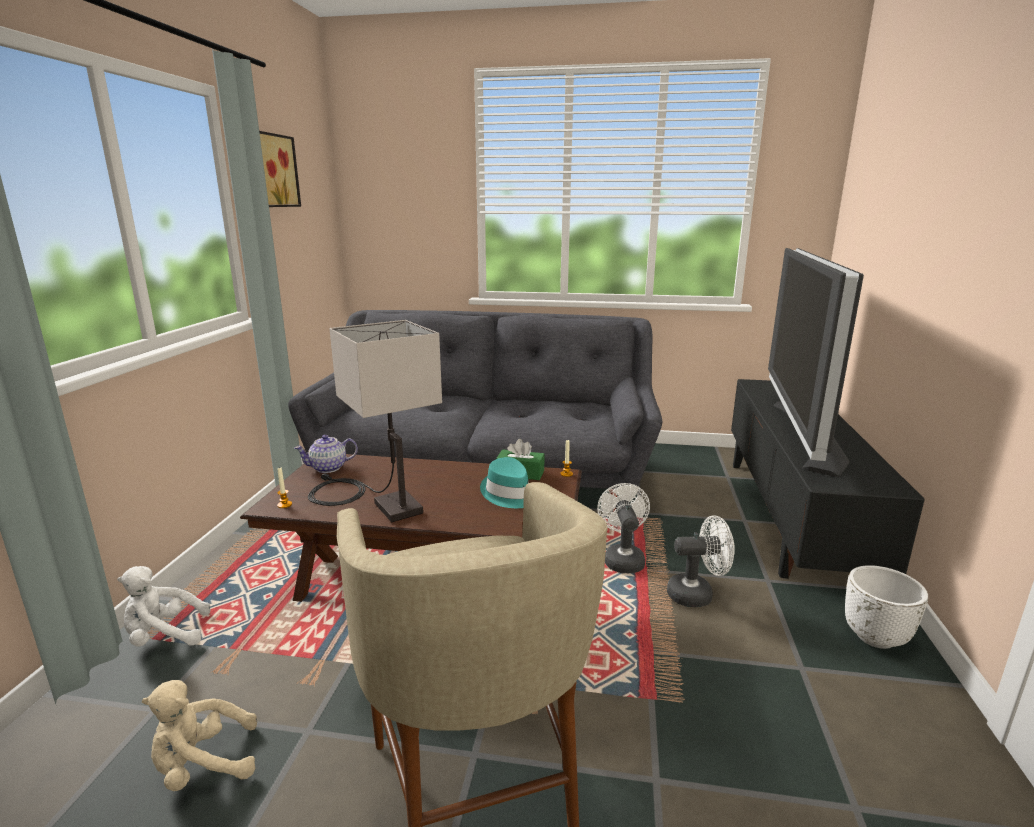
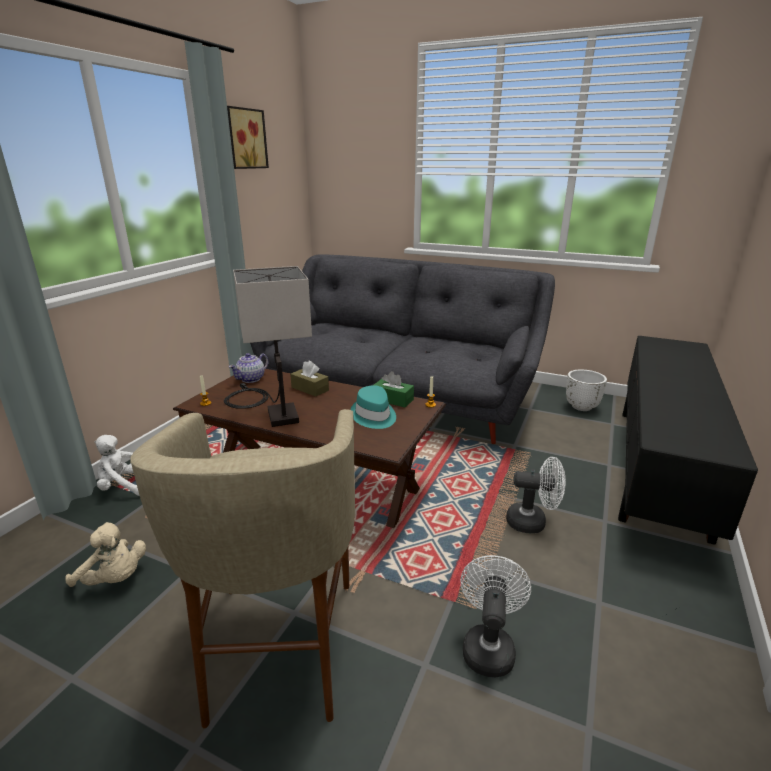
camera: 15 degrees right, 5 degrees up
(203, 766) = (114, 579): beige plush toy -> beige plush toy turned 150 degrees counterclockwise
(329, 468) = (251, 379): teapot -> teapot turned 45 degrees counterclockwise
(412, 472) = (310, 389): none -> brown tissue box
(622, 558) = (481, 482): white fan -> white fan (488, 645)
(805, 434) = (671, 394): television -> none
(875, 637) = (686, 589): white planter -> white planter (582, 407)

